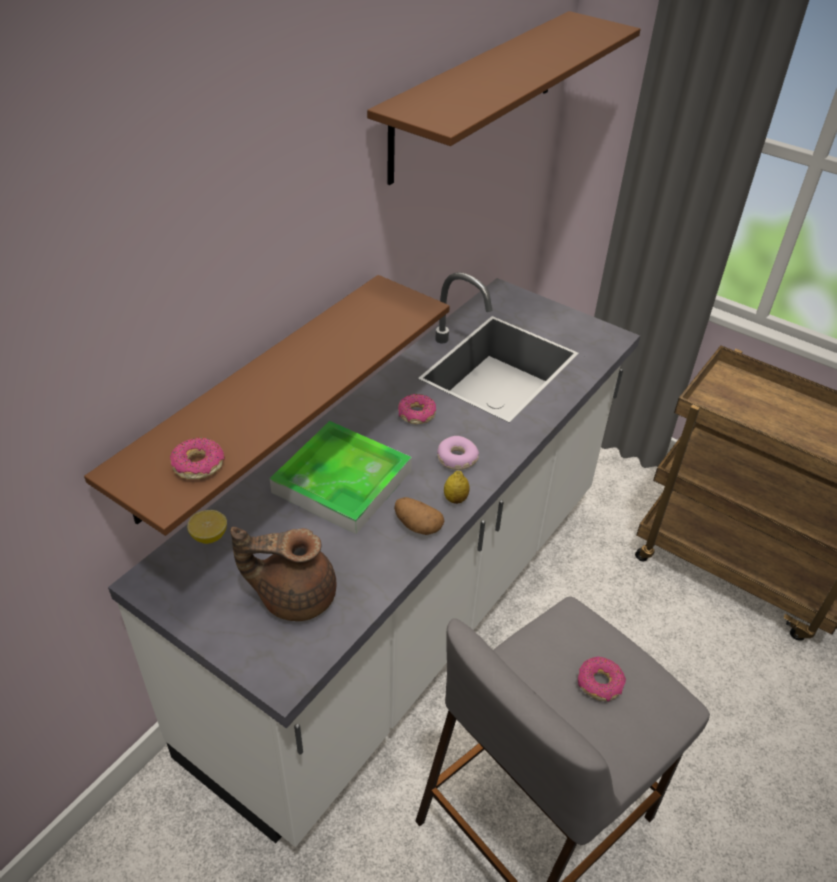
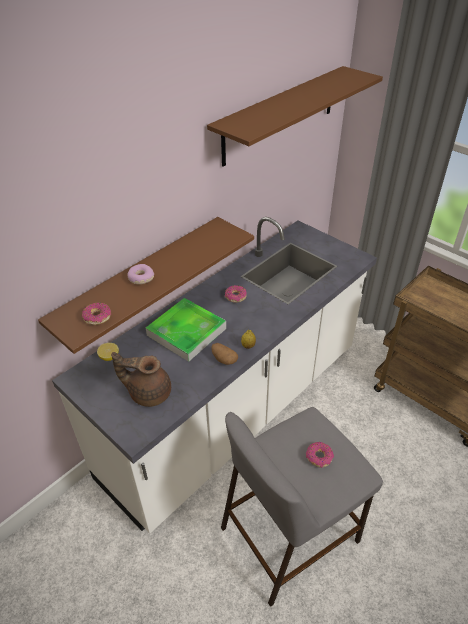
camera: 10 degrees right, 0 degrees up
(456, 459) = (253, 323): donut -> donut (140, 278)

